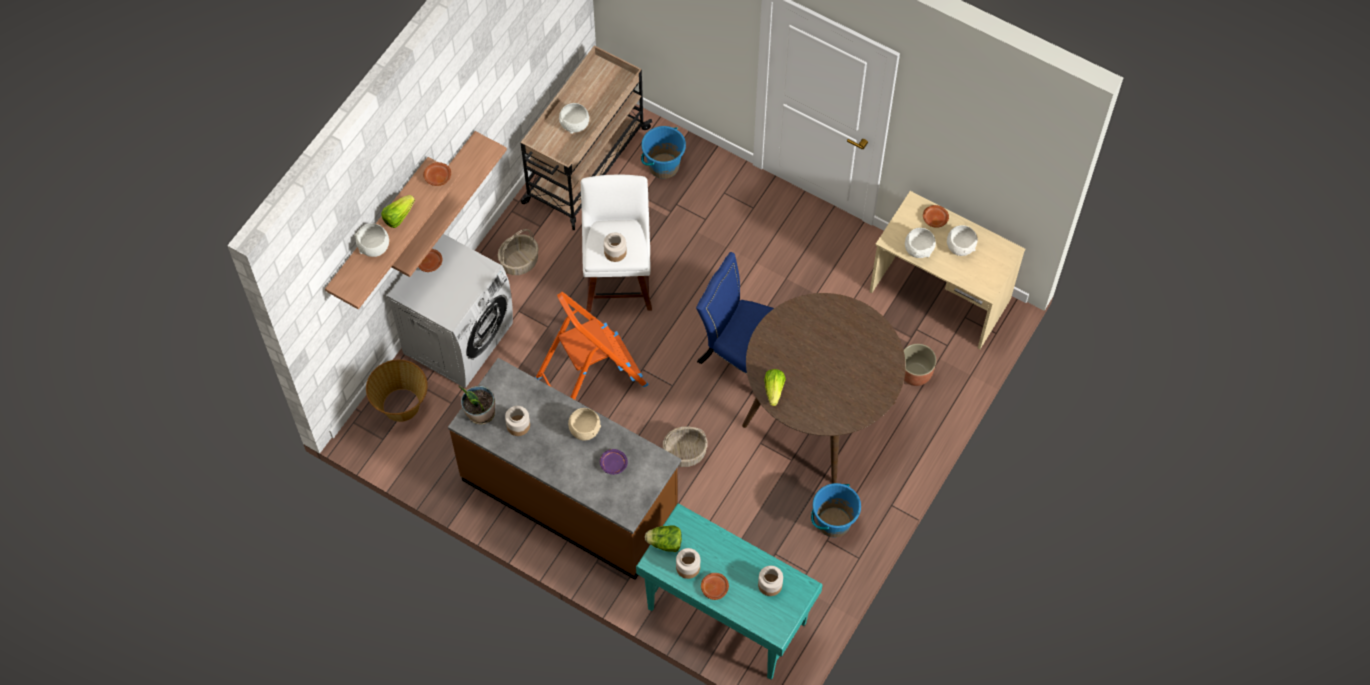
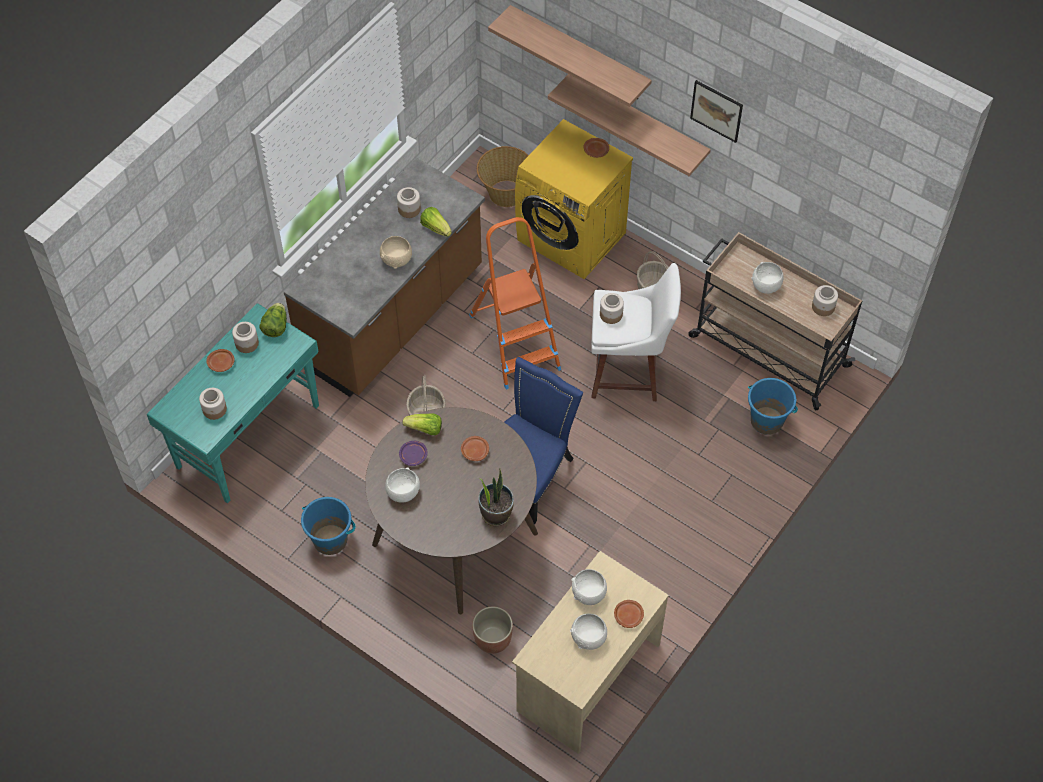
camera: 95 degrees right, 5 degrees down
(374, 247) = (550, 39): white bowl -> white bowl (403, 493)
(398, 216) = (583, 56): lettuce -> lettuce (436, 228)
(437, 177) = (626, 86): brown plate -> brown plate (475, 451)
(459, 339) = (571, 238): white washing machine -> yellow washing machine
(470, 98) = (716, 110): none -> picture
(480, 413) = (426, 181): potted plant -> potted plant (496, 513)
(595, 80) = (823, 307): none -> jar
(613, 464) = (356, 280): purple plate -> purple plate (413, 455)

